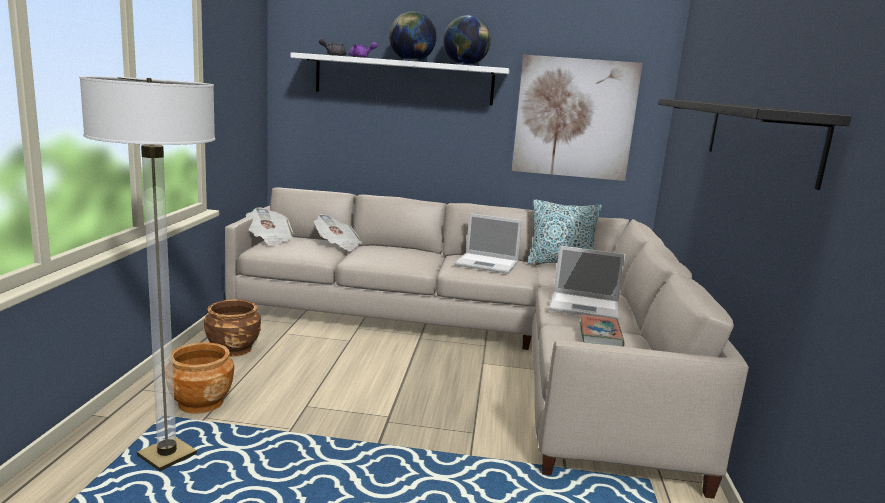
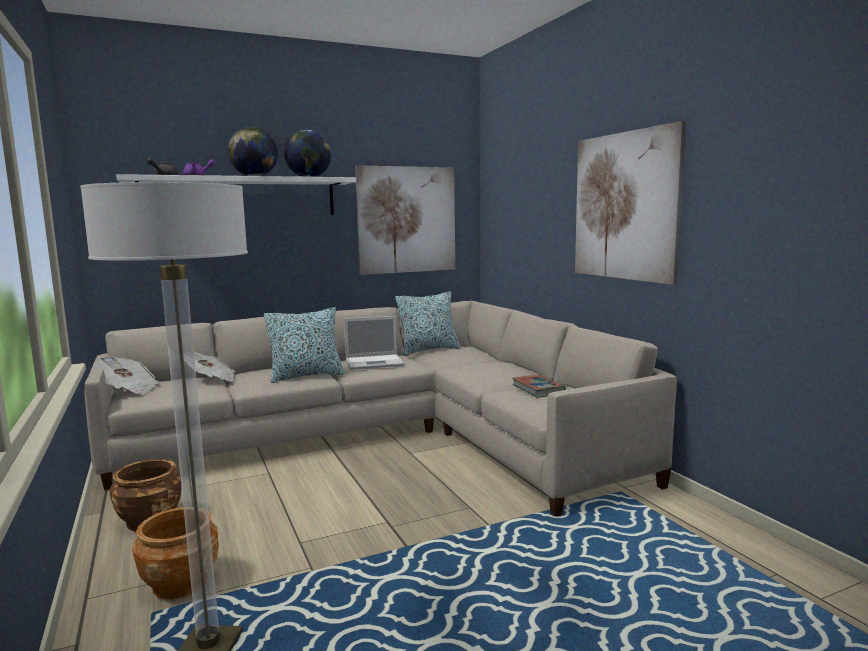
camera: 30 degrees left, 5 degrees down
(412, 261) = (306, 376): none -> pillow
(585, 306) = (497, 374): laptop -> none
(758, 137) = (625, 206): black shelf -> picture

